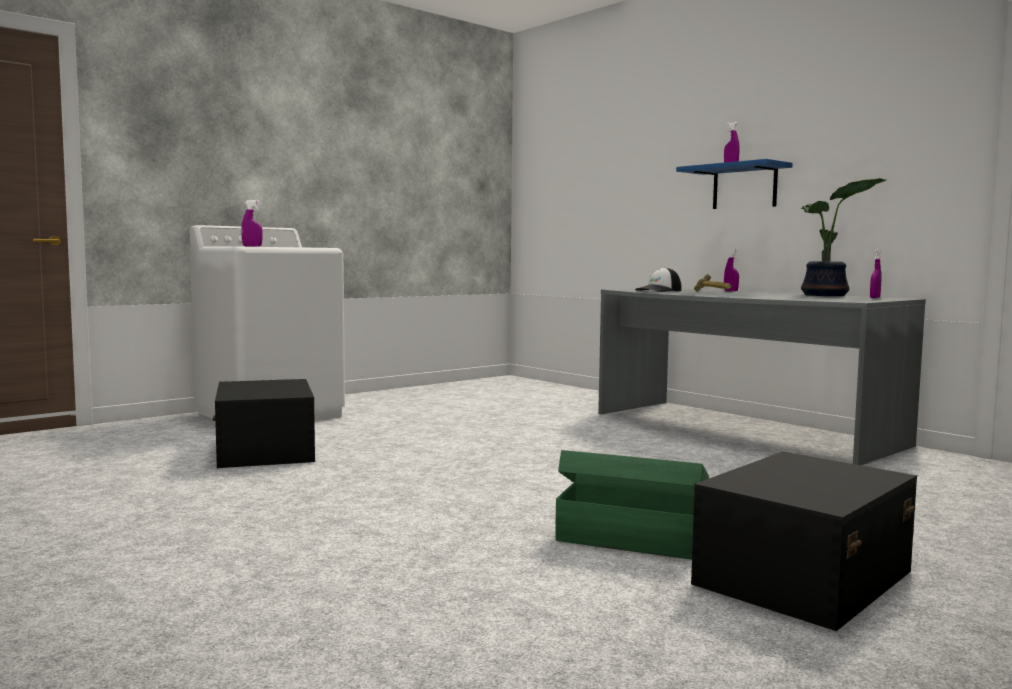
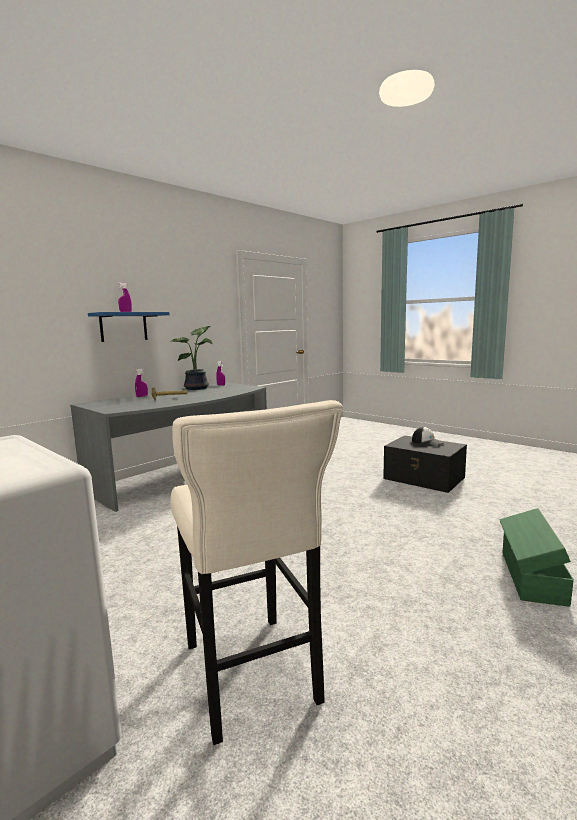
camera: 95 degrees left, 5 degrees up
(252, 246) = (50, 463): purple spray bottle -> none
(266, 450) = (252, 679): black storage box -> beige stool
(630, 539) = (407, 501): green storage box -> green storage box (531, 577)
(659, 291) = (141, 405): cap -> cap (428, 442)

